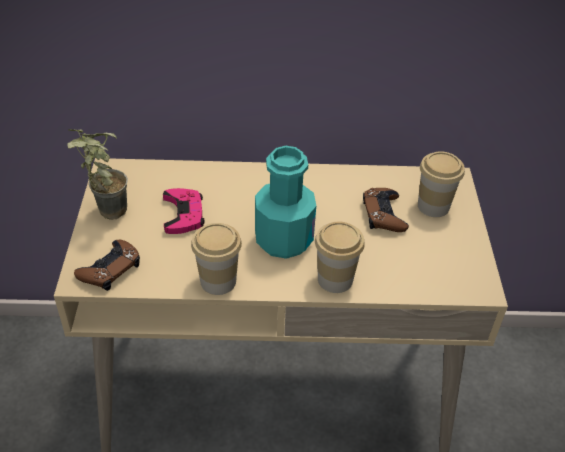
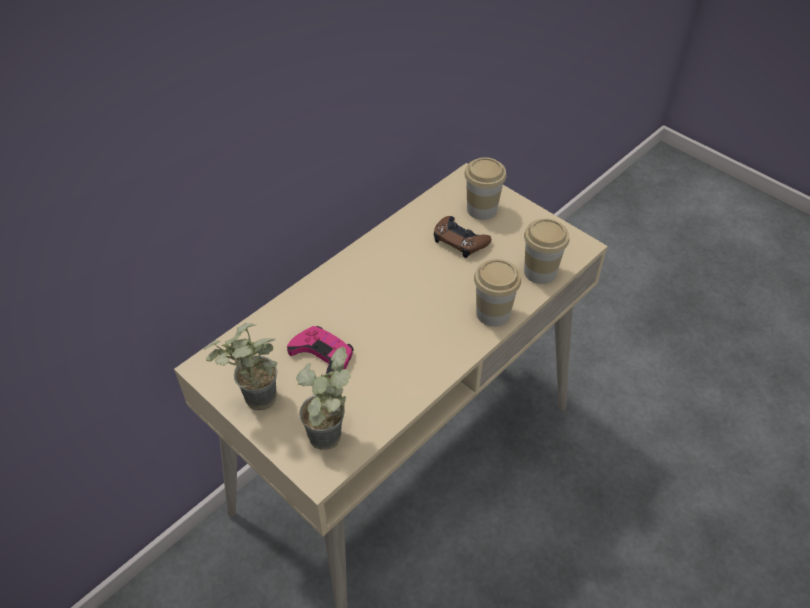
camera: 45 degrees left, 5 degrees up
(110, 269) = (330, 444): brown game controller -> potted plant
(218, 281) = (421, 382): cup -> cup (540, 272)
(283, 240) = (422, 313): turquoise bottle -> none

